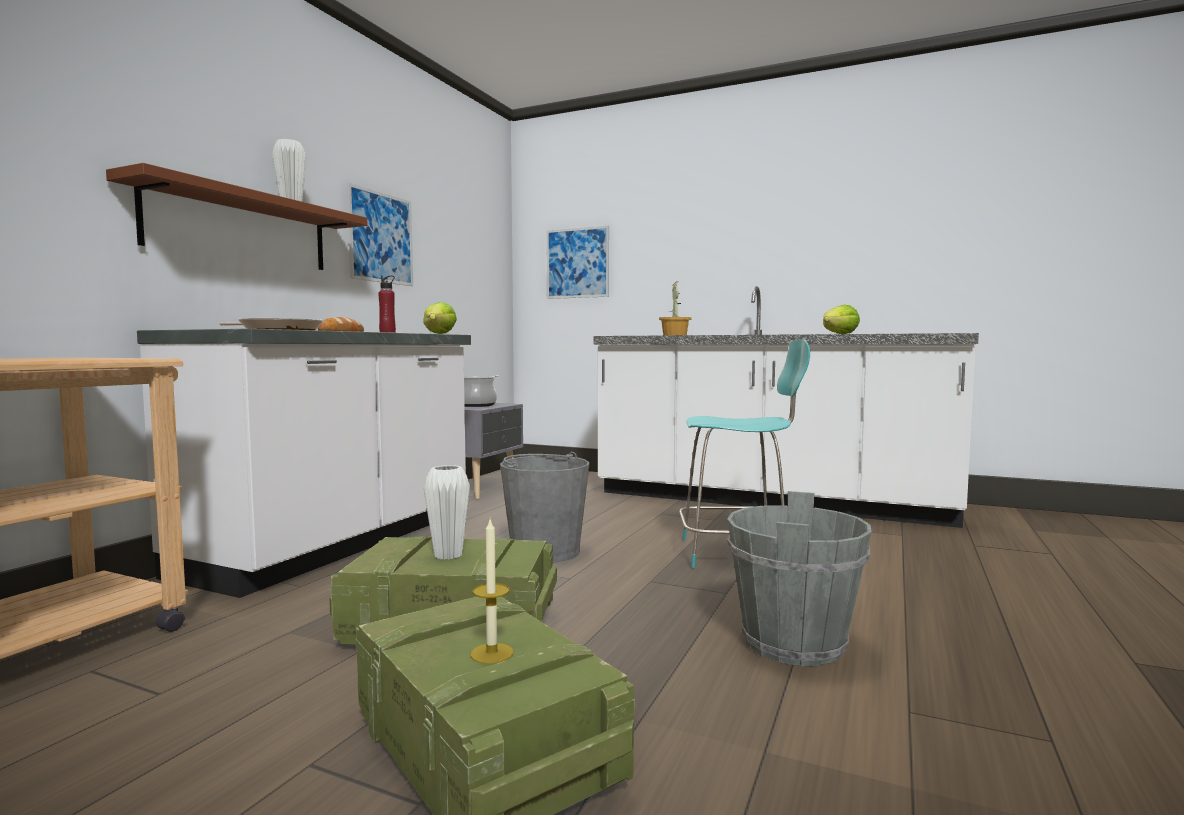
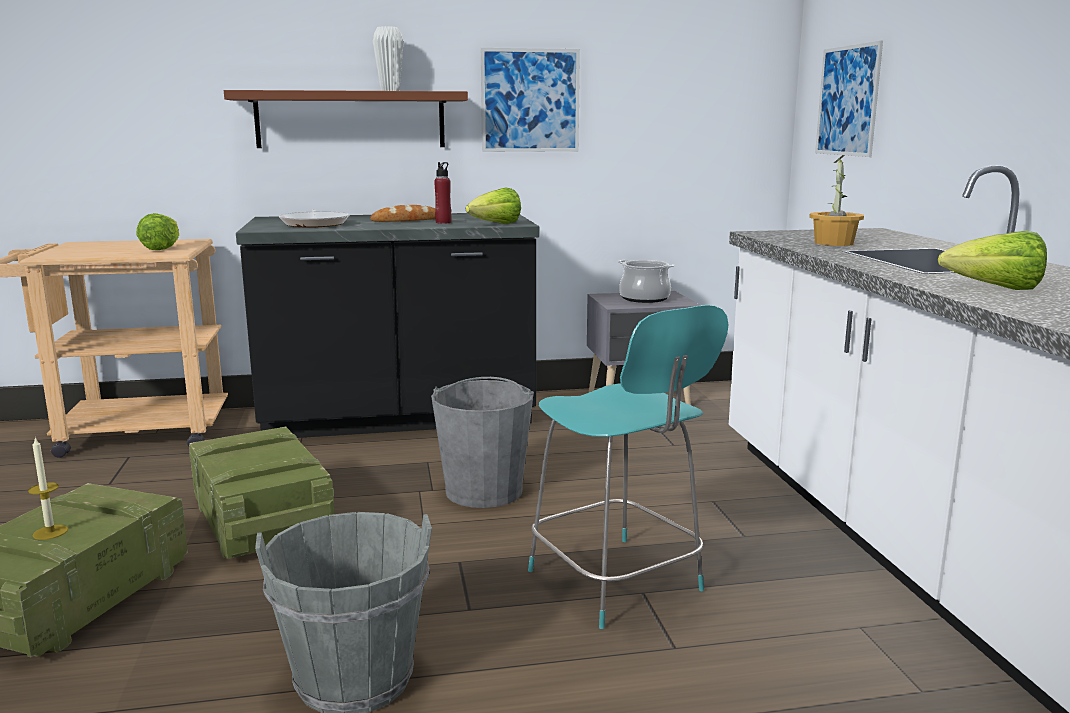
camera: 55 degrees right, 10 degrees up
(85, 358) = (162, 248): none -> lettuce
(337, 544) = (399, 419): white counter -> black counter
(448, 555) = (254, 457): white vase -> none

